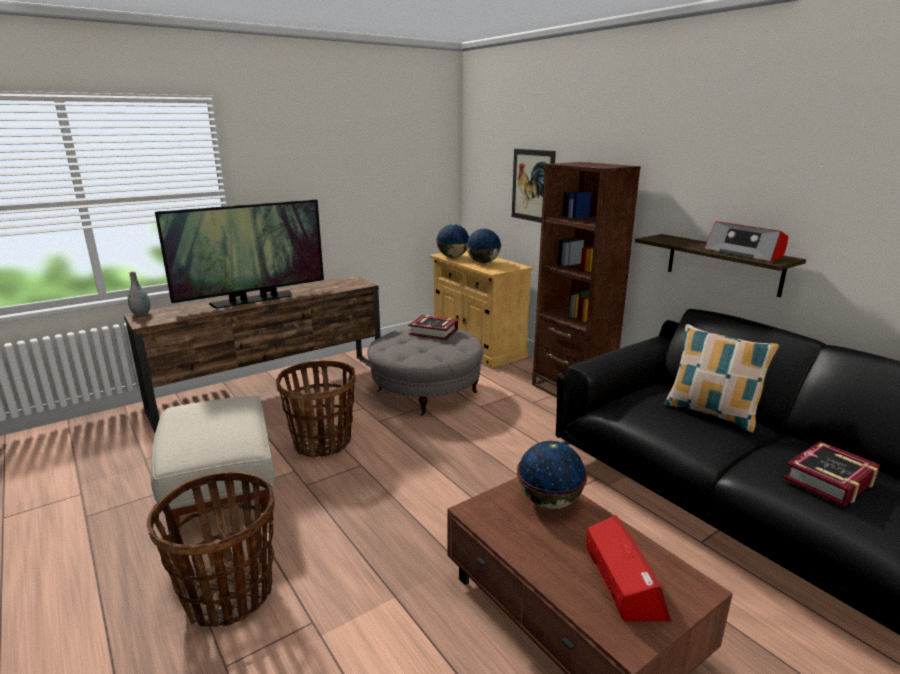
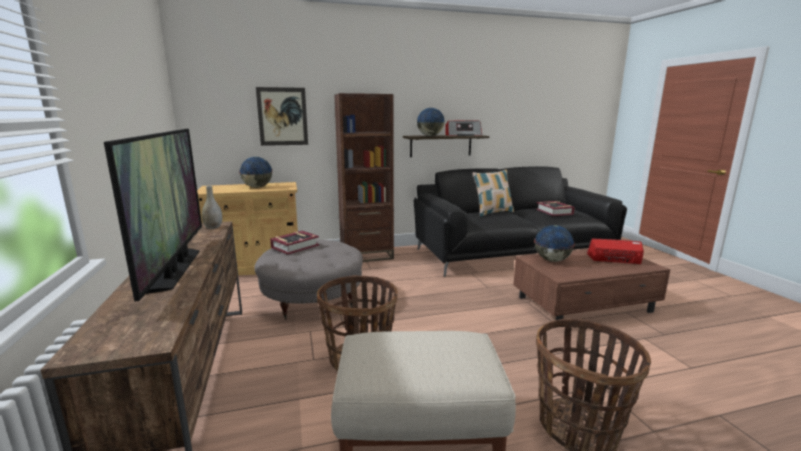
camera: 70 degrees left, 5 degrees down
(141, 313) = (81, 348): grey vase -> grey vase (213, 227)
(453, 257) = (219, 190): globe -> globe (430, 136)

